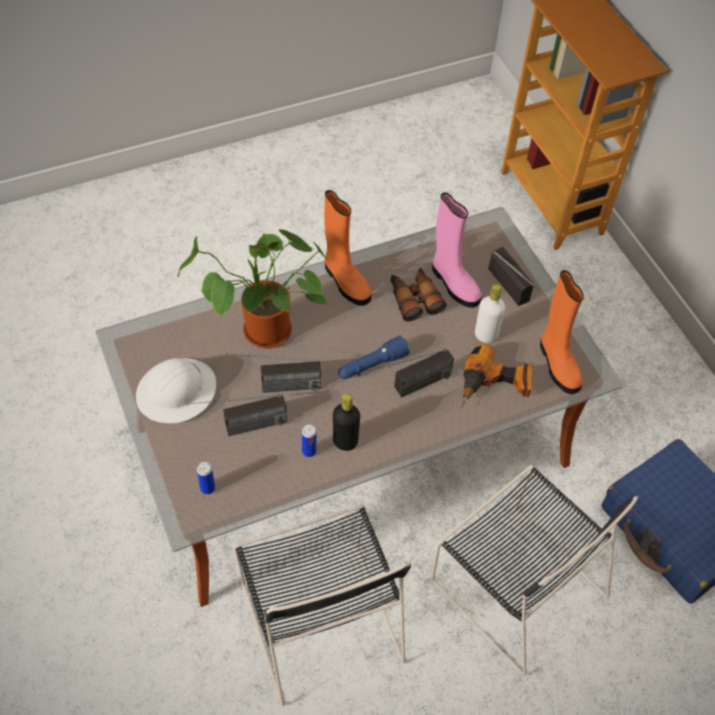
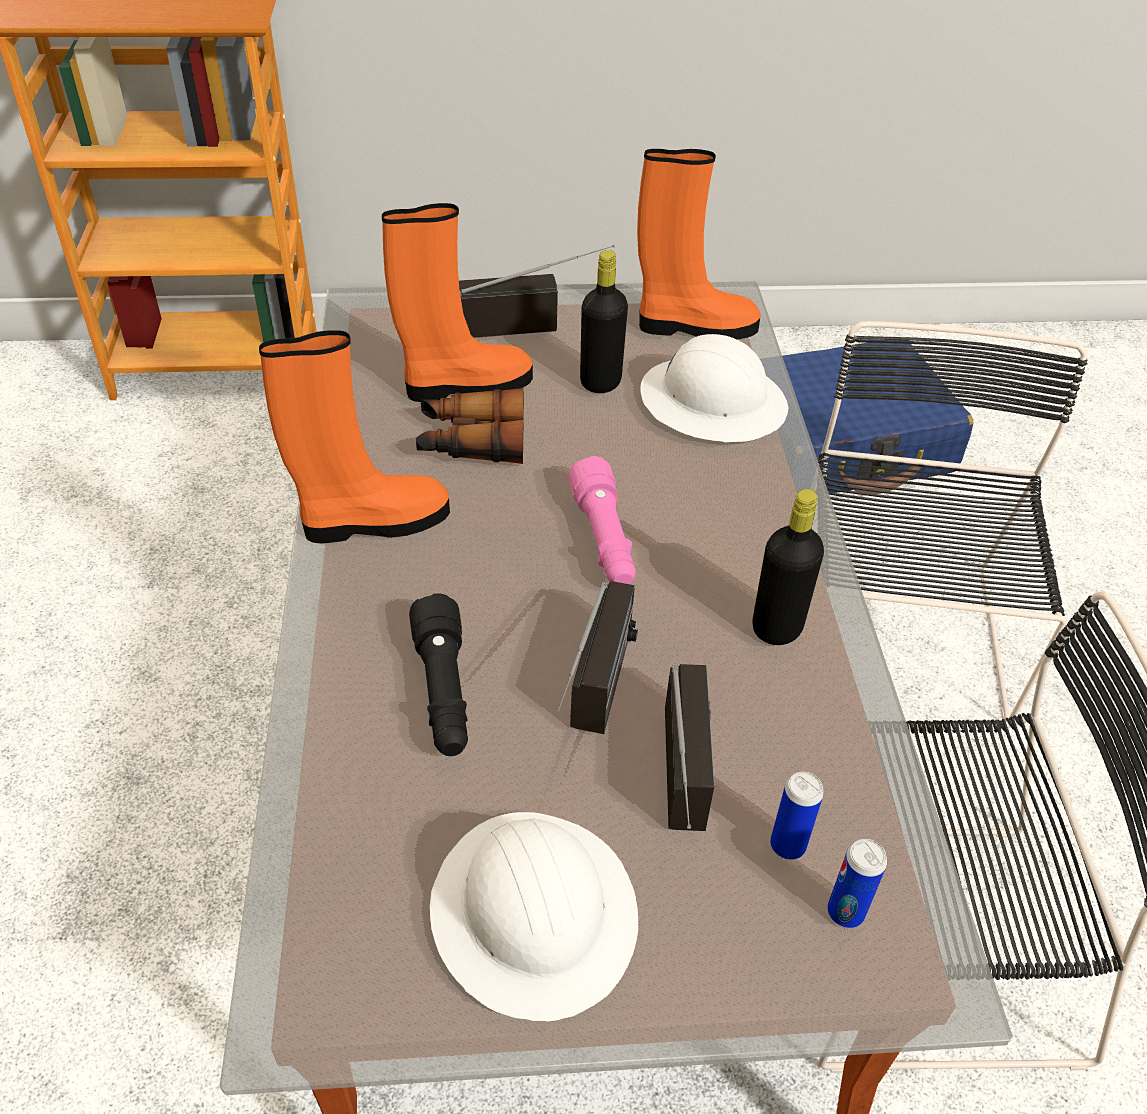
camera: 70 degrees left, 10 degrees down
(263, 335) = (443, 692): potted plant -> black flashlight
(309, 451) = (786, 692): can -> can (787, 845)
(372, 365) = (604, 540): blue flashlight -> pink flashlight
(410, 388) = (679, 504): radio -> none
(453, 283) = (465, 386): pink boot -> orange boot
(485, 335) = (600, 382): white bottle -> black bottle
(495, 386) = (713, 402): power drill -> white hard hat
(514, 584) = (894, 639): black chair -> black chair turned 60 degrees counterclockwise

